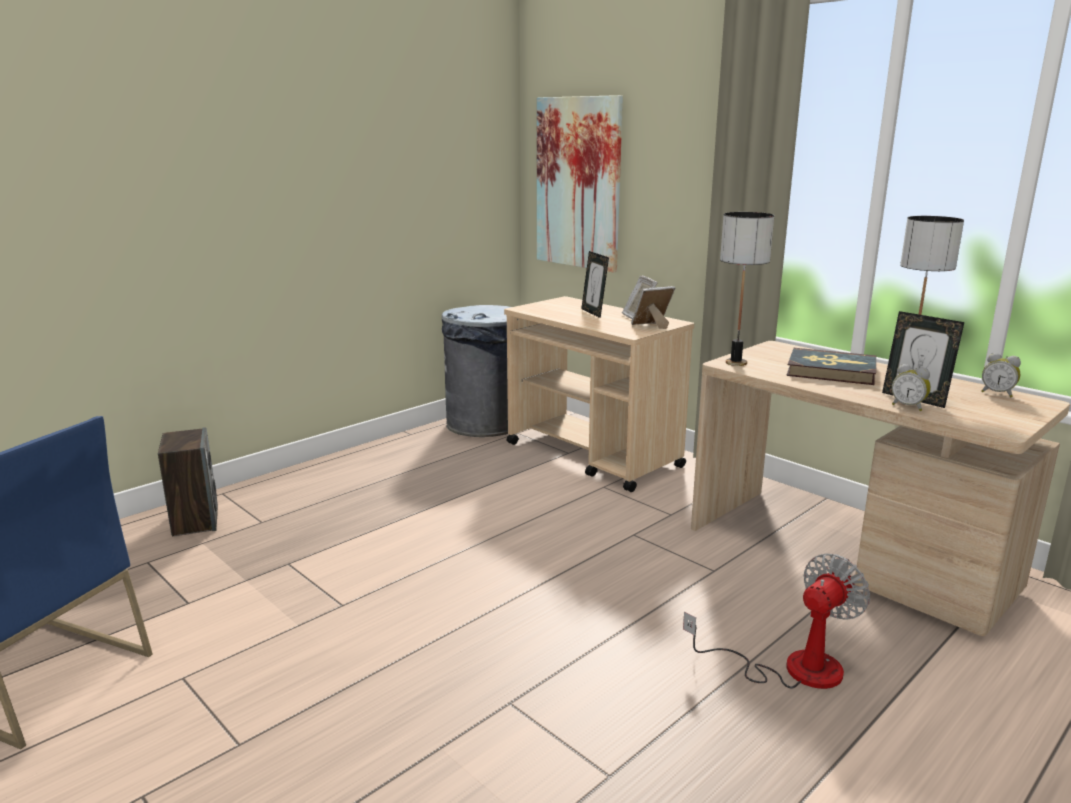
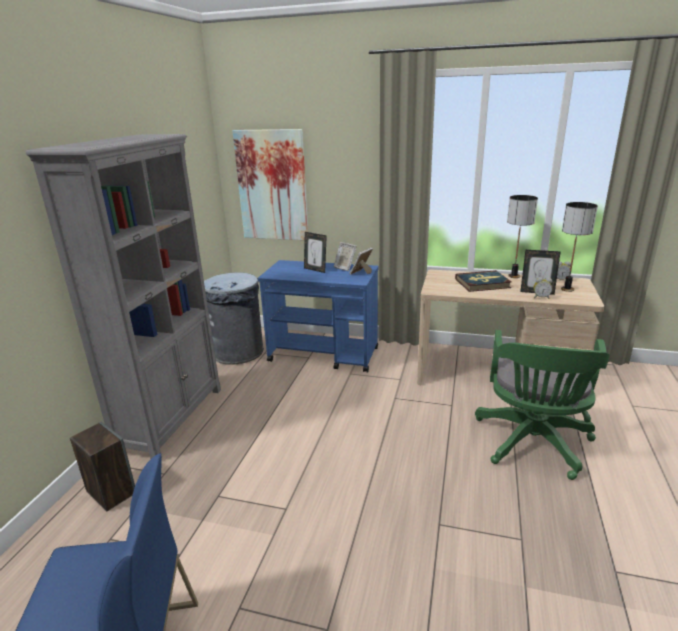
camera: 30 degrees left, 5 degrees up
(331, 472) = (172, 418): none -> grey bookcase
(594, 455) = (324, 355): beige cart -> blue cart
(736, 363) = (435, 289): table lamp -> table lamp (567, 289)
(792, 668) = (533, 444): fan -> green office chair

